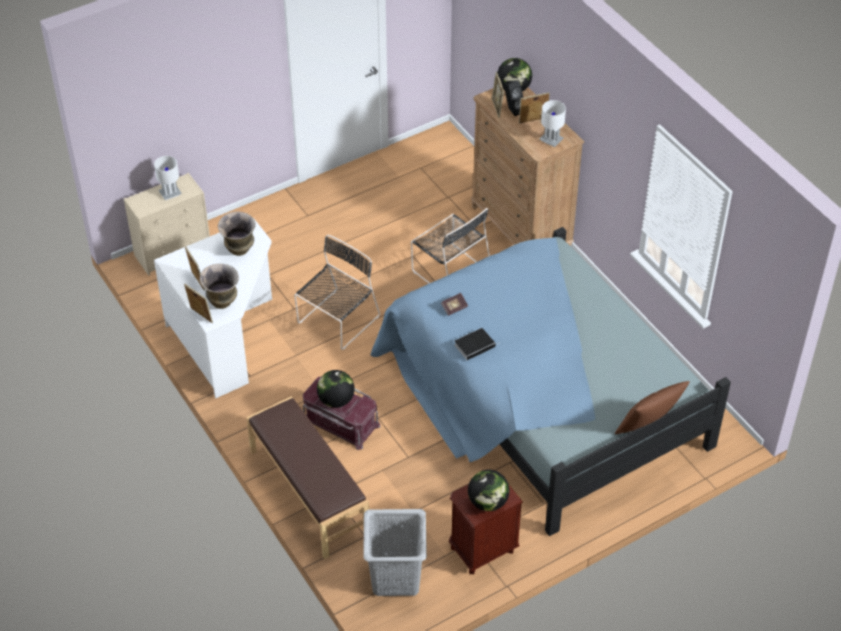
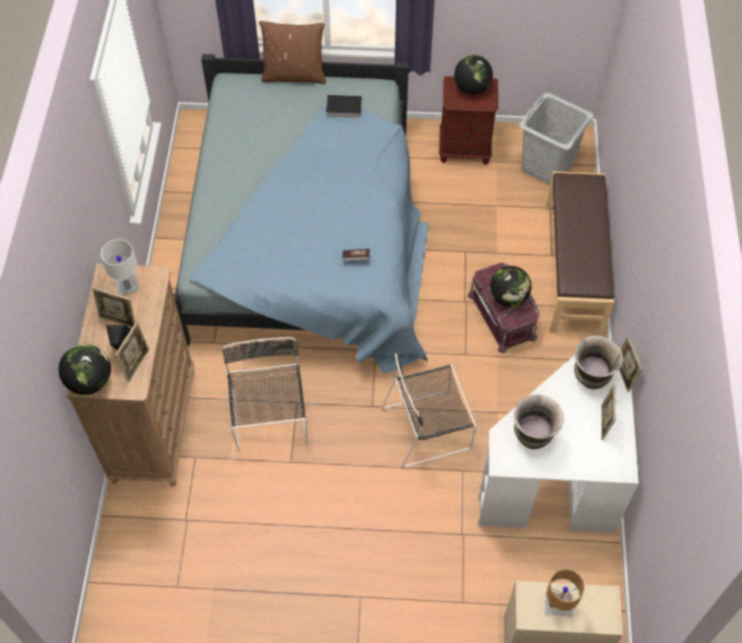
camera: 145 degrees left, 10 degrees up
(170, 193) = (558, 605): white table lamp -> brown table lamp
(475, 345) = (370, 210): book -> book (342, 108)

